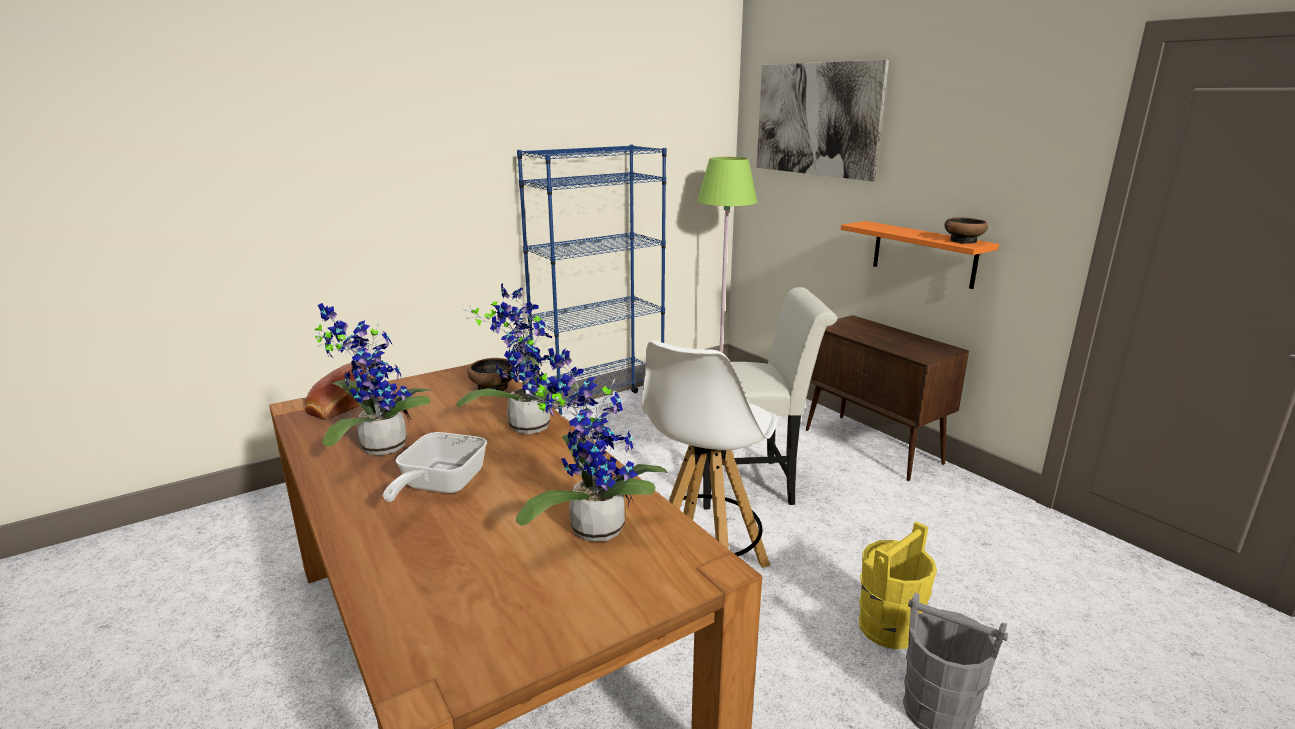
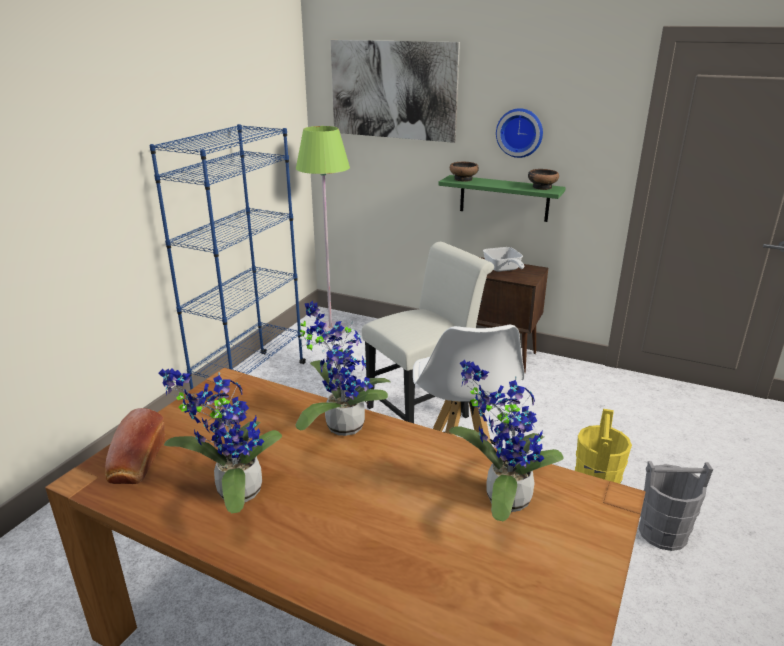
camera: 30 degrees left, 5 degrees up
(438, 486) = (342, 510): frying pan -> frying pan (503, 269)
(493, 388) = (264, 397): bowl -> bowl (463, 179)
(923, 254) = (504, 198): orange shelf -> green shelf
(948, 170) = (520, 132): none -> wall clock

